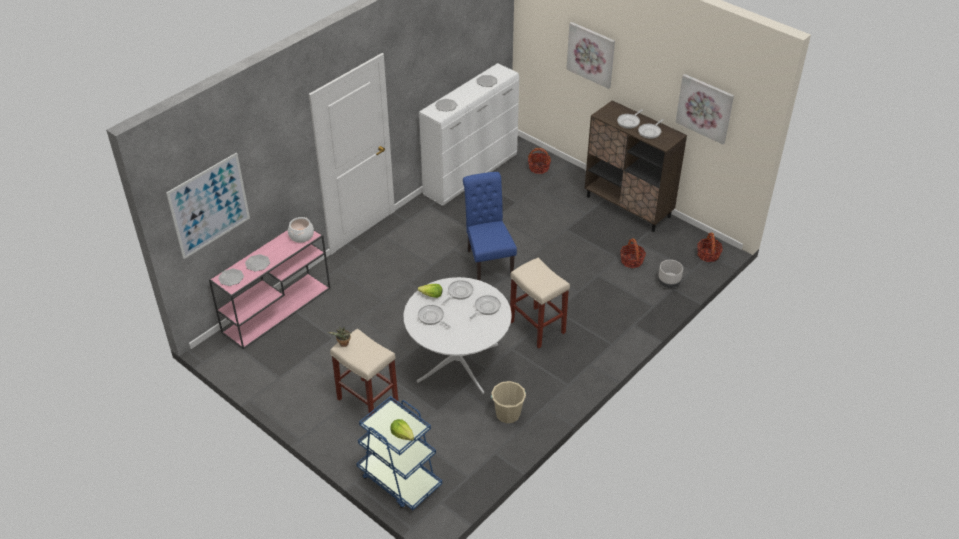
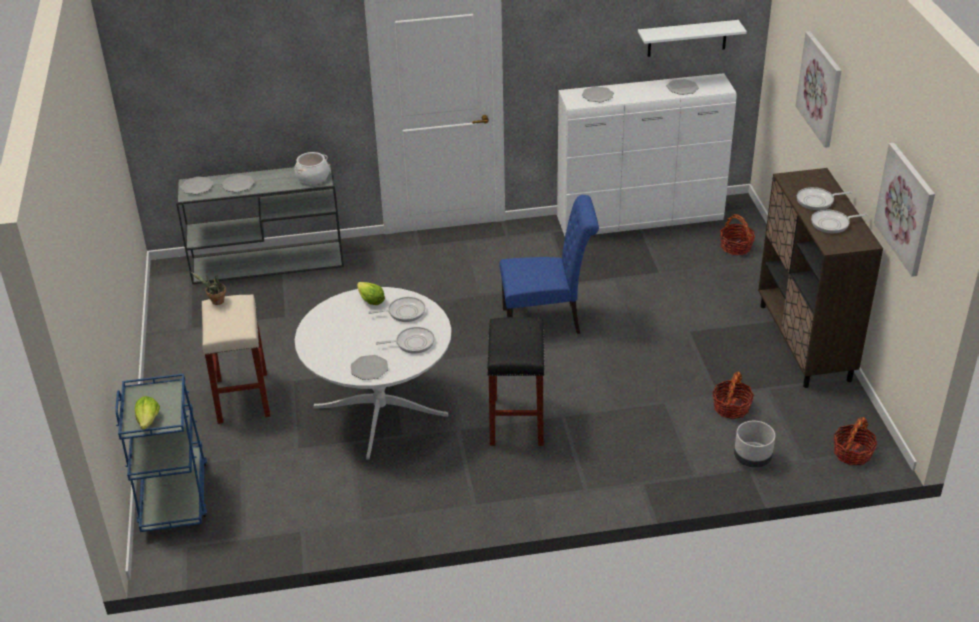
camera: 40 degrees right, 5 degrees down
(209, 205) = (188, 83): picture -> none
(277, 309) = (269, 262): pink console table -> grey console table
(432, 317) = (341, 323): frying pan -> none
(477, 49) = (687, 38): none -> white shelf
(481, 335) = (369, 368): none -> plate
(488, 261) = (547, 321): blue chair -> blue chair turned 60 degrees clockwise
(508, 414) = (367, 497): beige bucket -> none
(538, 327) = (517, 422): beige stool -> black stool

